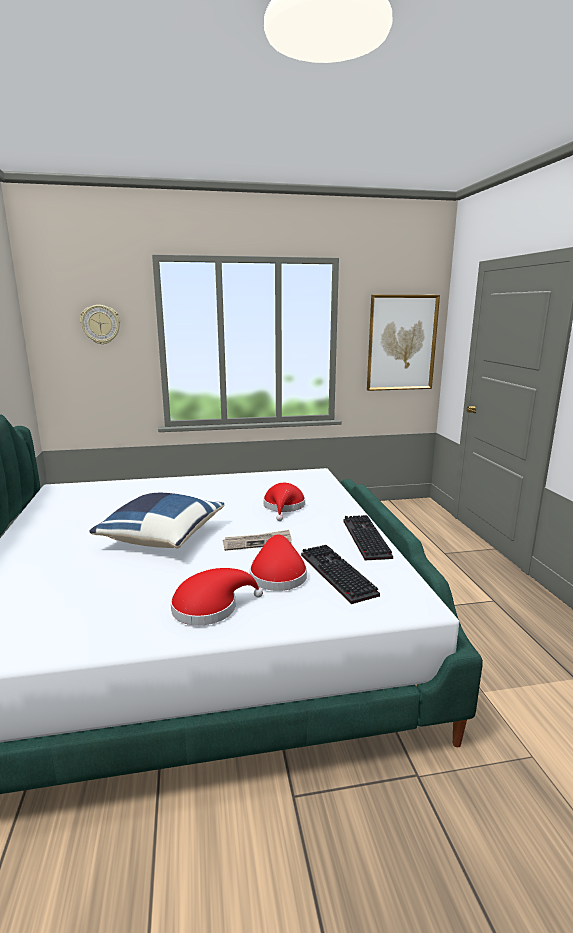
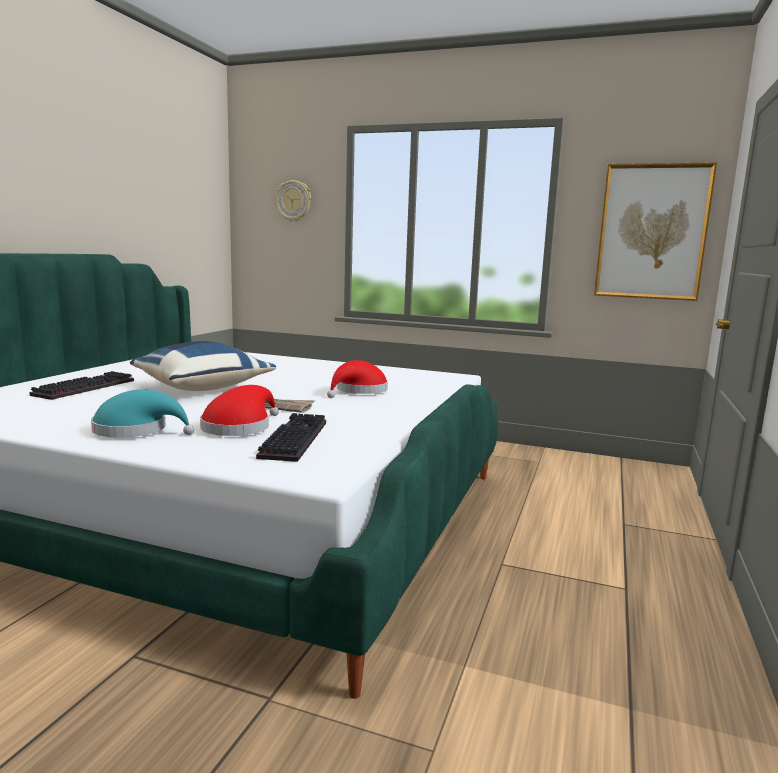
camera: 30 degrees right, 5 degrees down
(210, 607) = (136, 430): red hat -> turquoise hat
(364, 538) = (388, 424): keyboard -> keyboard (85, 387)

